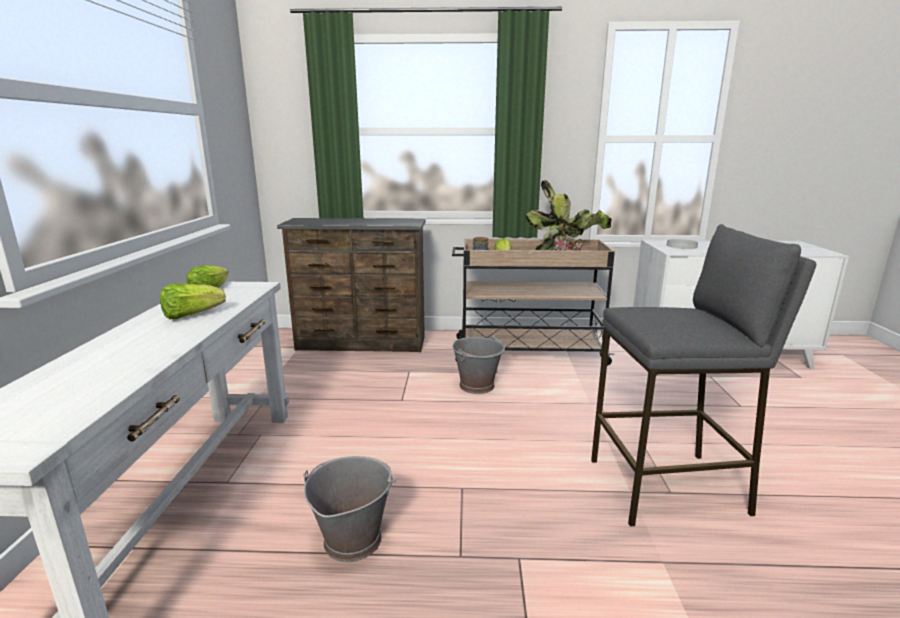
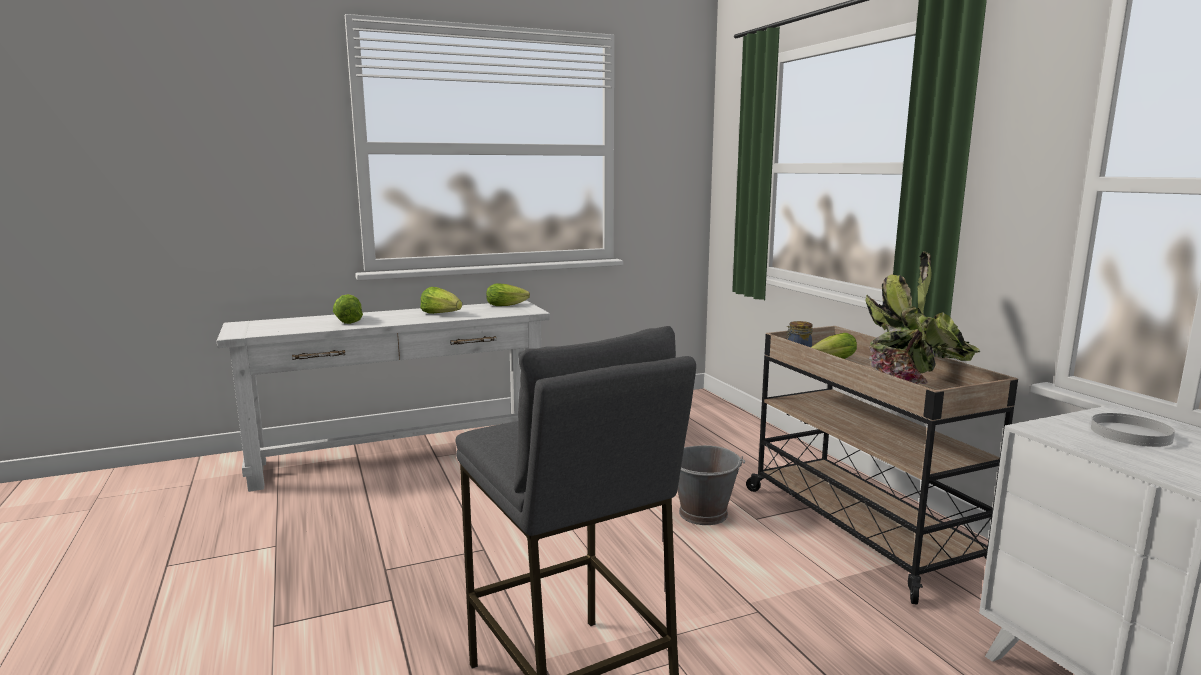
camera: 65 degrees right, 5 degrees down
(116, 361) = (349, 321): none -> lettuce
(352, 539) = (389, 519): grey bucket -> none
(362, 344) = (724, 431): brown dresser -> none

